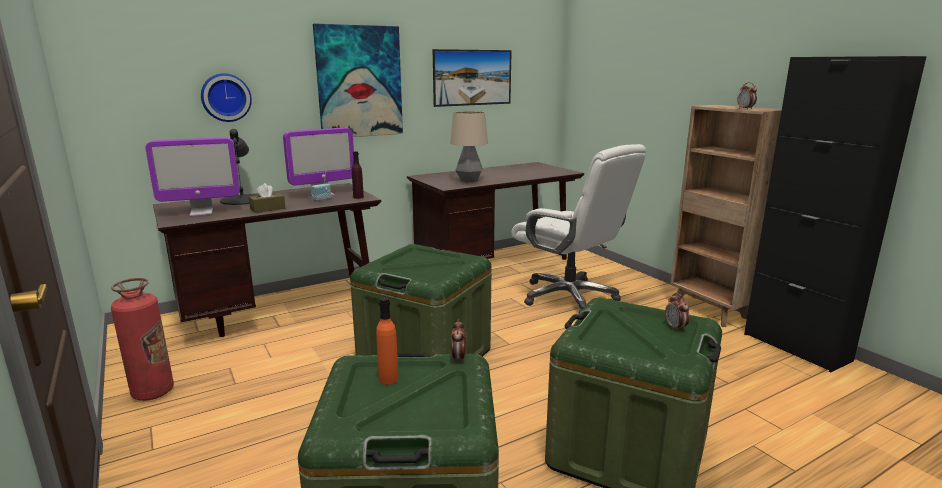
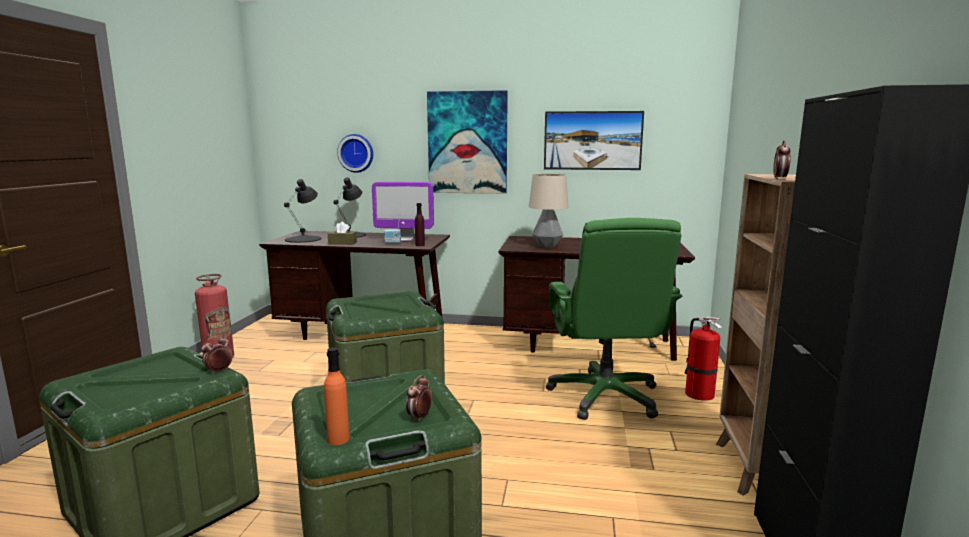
camera: 40 degrees right, 5 degrees down
(201, 213) = (304, 239): monitor -> black table lamp
(388, 379) = (164, 368): orange bottle -> orange bottle (338, 439)
(570, 297) = (605, 396): white office chair -> green office chair
(613, 277) = (698, 393): none -> fire extinguisher

